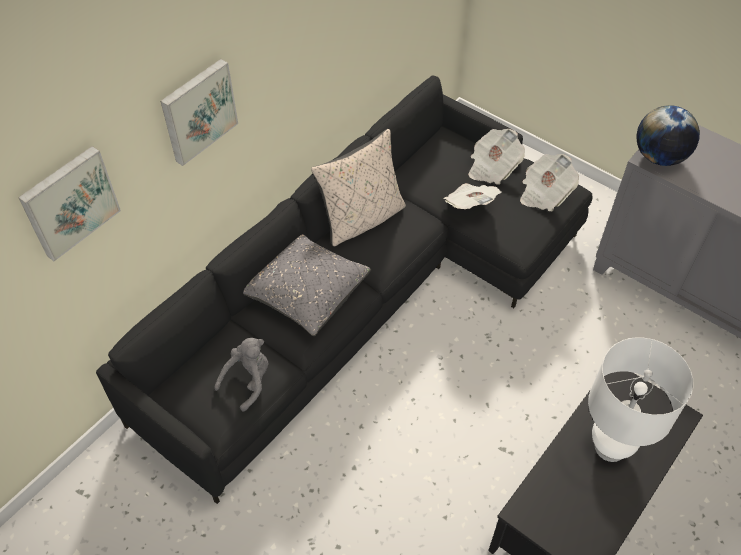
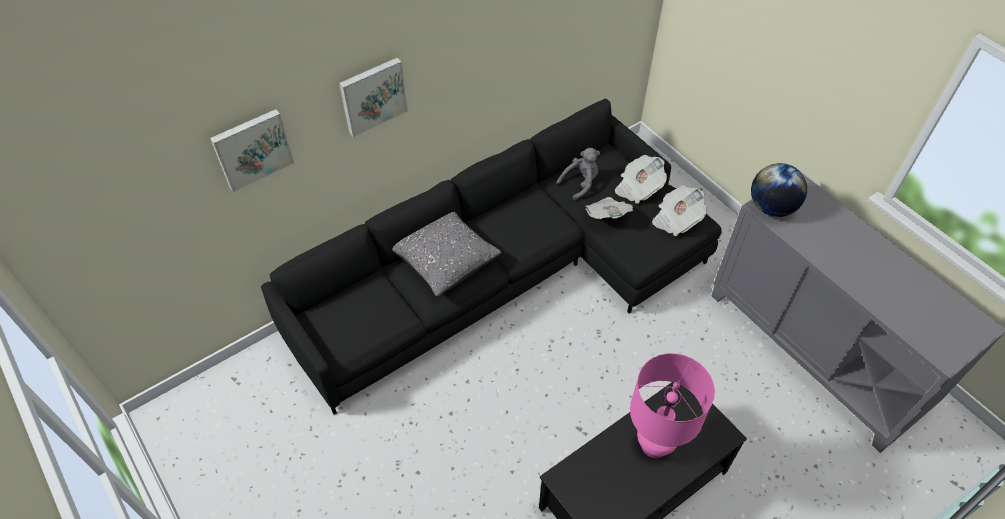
camera: 15 degrees right, 0 degrees up
(248, 381) = (376, 321): grey plush toy -> grey plush toy (580, 183)
(362, 219) = (512, 209): beige pillow -> none
(610, 447) = (654, 445): white table lamp -> pink table lamp

